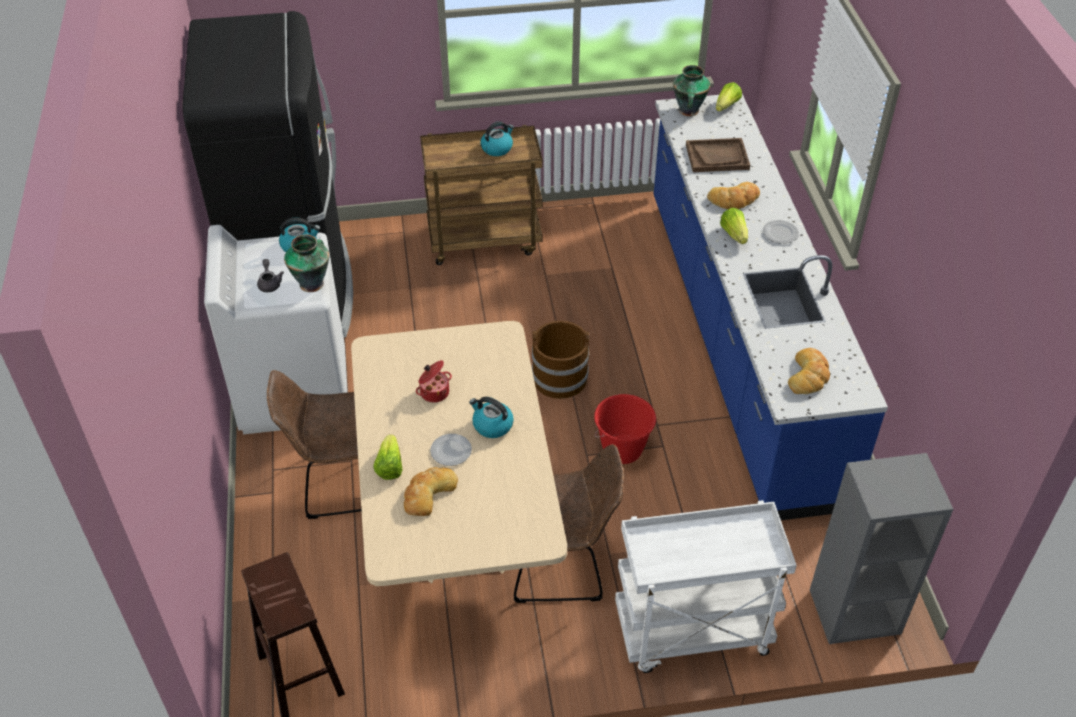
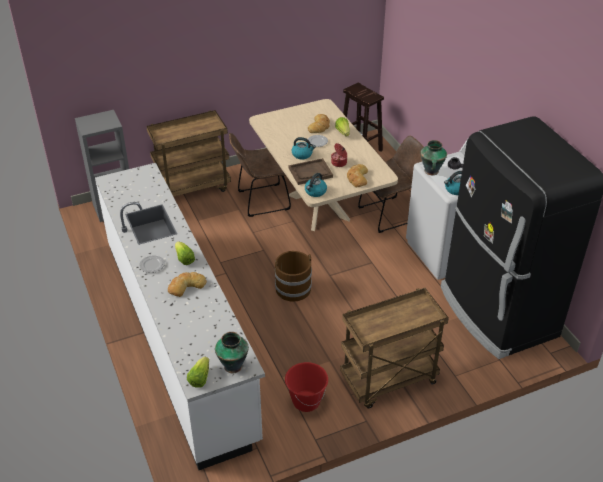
camera: 165 degrees right, 5 degrees down
(497, 148) = (385, 328): kettle -> kettle (315, 192)
(622, 450) = (243, 256): red bucket -> red bucket (306, 401)
(691, 633) = (193, 188): white cart -> brown cart
(717, 157) = (202, 321): brown tray -> brown tray (310, 173)
(738, 341) = (179, 336): blue counter -> white counter
(809, 375) = (136, 184): bread -> bread (357, 178)

